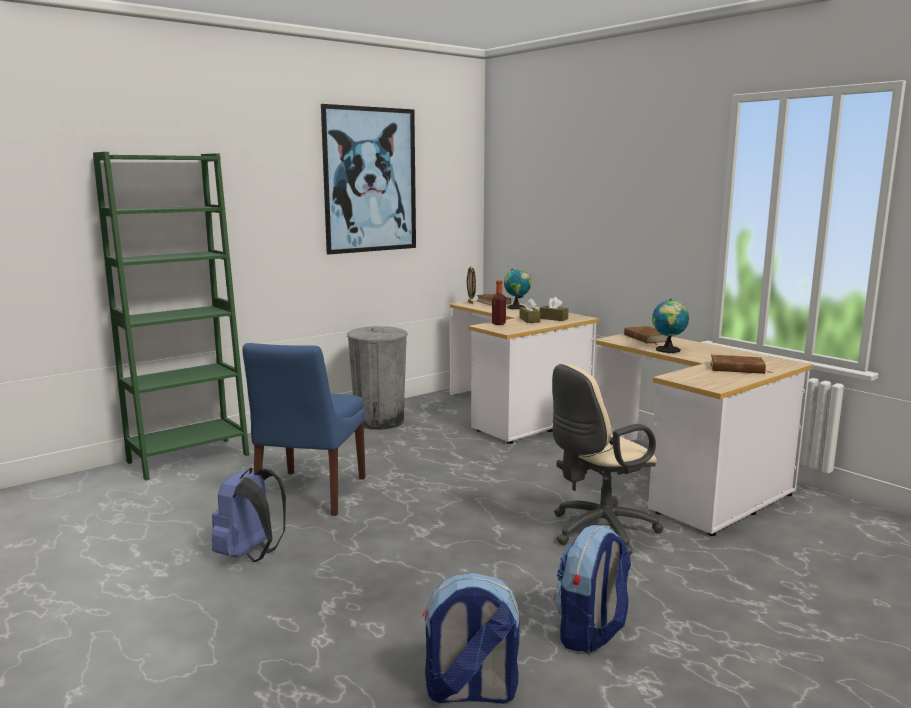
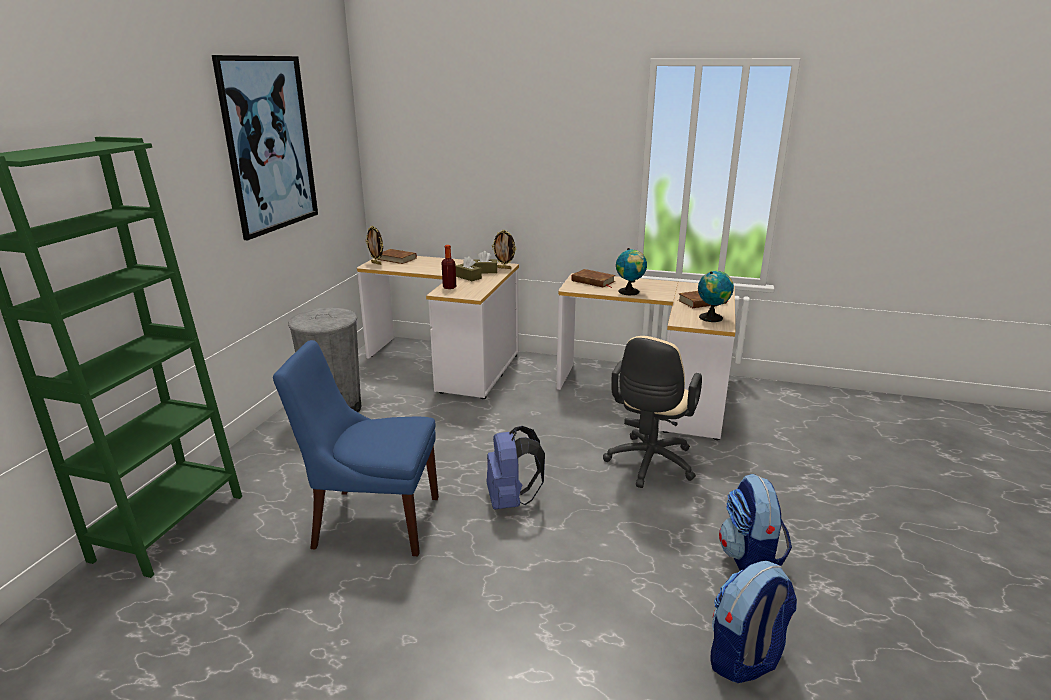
camera: 35 degrees left, 10 degrees up
(250, 554) = (403, 617): blue backpack -> blue backpack (511, 501)
(309, 495) = (372, 521): blue chair -> blue chair turned 120 degrees clockwise
(517, 307) = (430, 262): globe -> globe (712, 317)
(577, 319) = (504, 268): none -> picture frame

